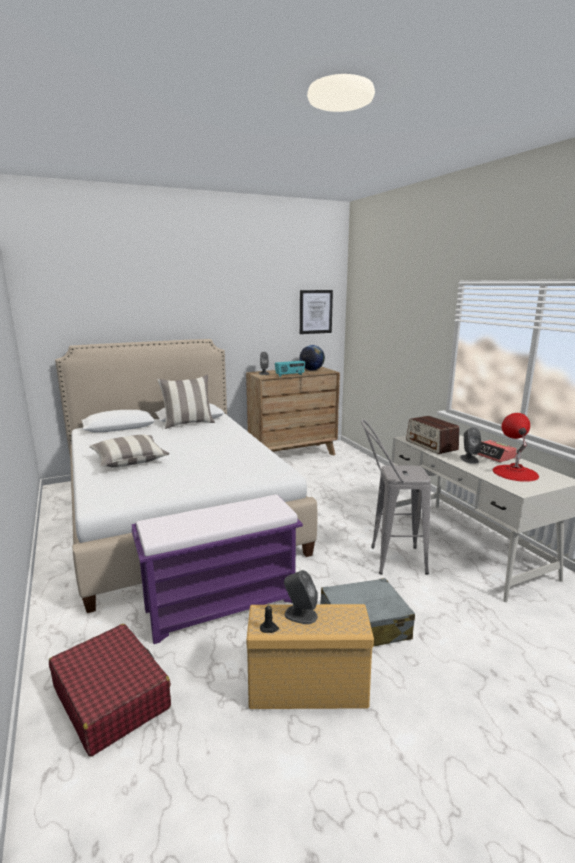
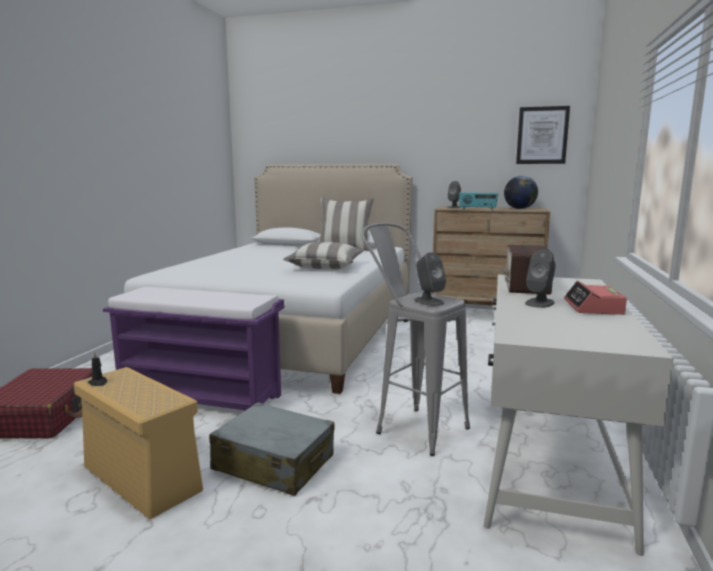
camera: 40 degrees right, 5 degrees down
(129, 461) = (237, 259): pillow -> pillow (325, 267)
(300, 615) = (135, 385): grey speaker -> grey speaker (428, 301)
(515, 473) = (569, 324): red table lamp -> none

